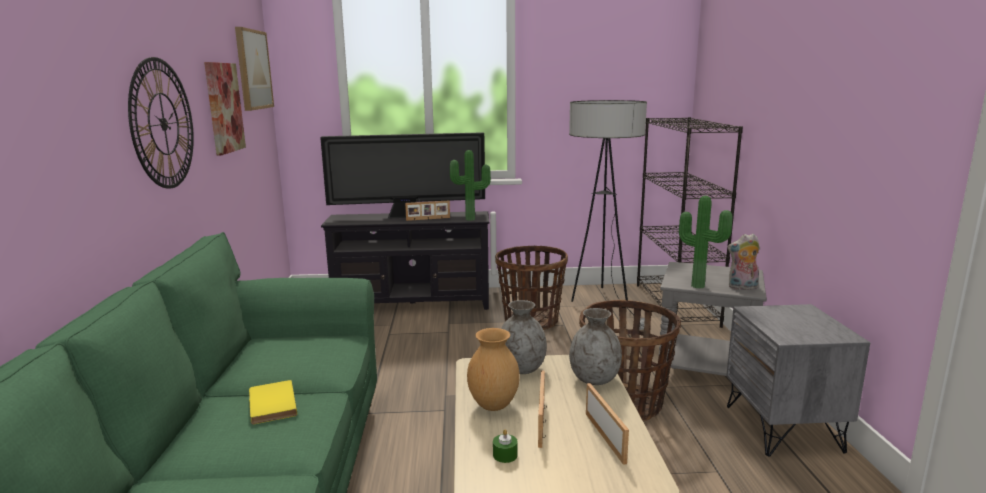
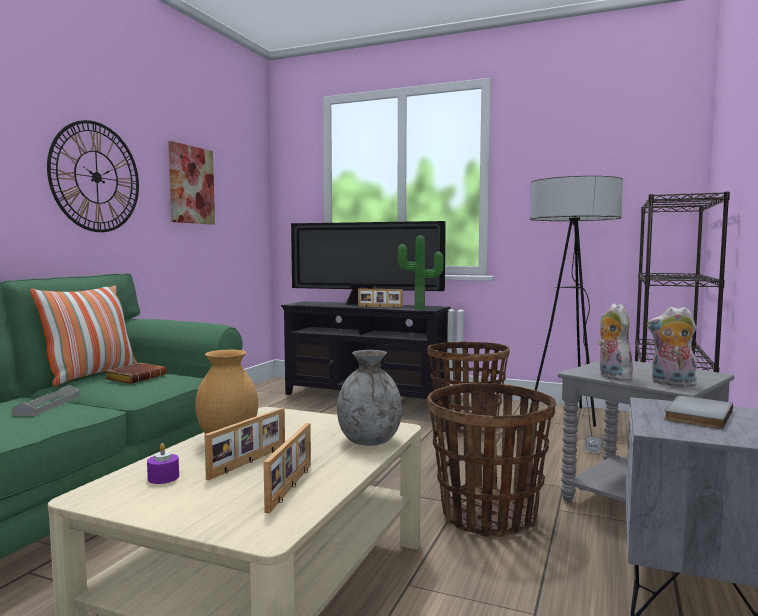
camera: 25 degrees right, 10 degrees down
(244, 356) = (91, 375): none -> pillow
(253, 69) = (243, 164): picture -> none
(270, 405) = (48, 405): yellow book -> grey tray
(303, 351) = (136, 378): none -> brown book
(505, 455) = (163, 478): green candle -> purple candle
(521, 369) = (308, 421): grey vase -> none
(699, 285) = (611, 376): potted plant -> plush toy
(788, 318) = (695, 415): none -> grey book

